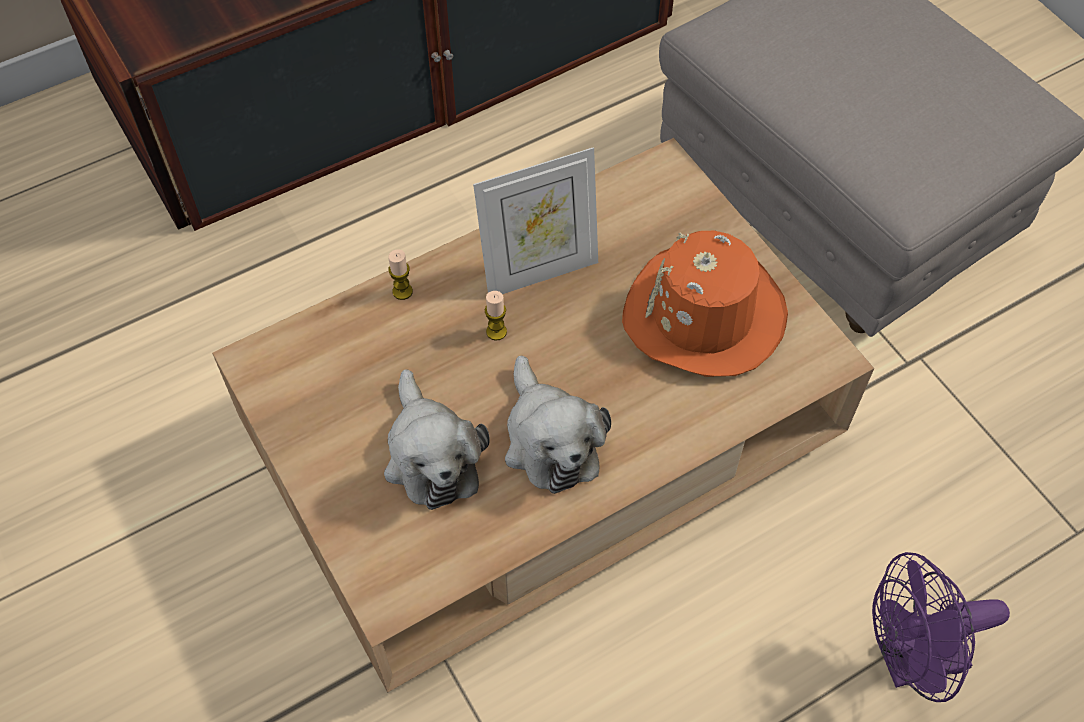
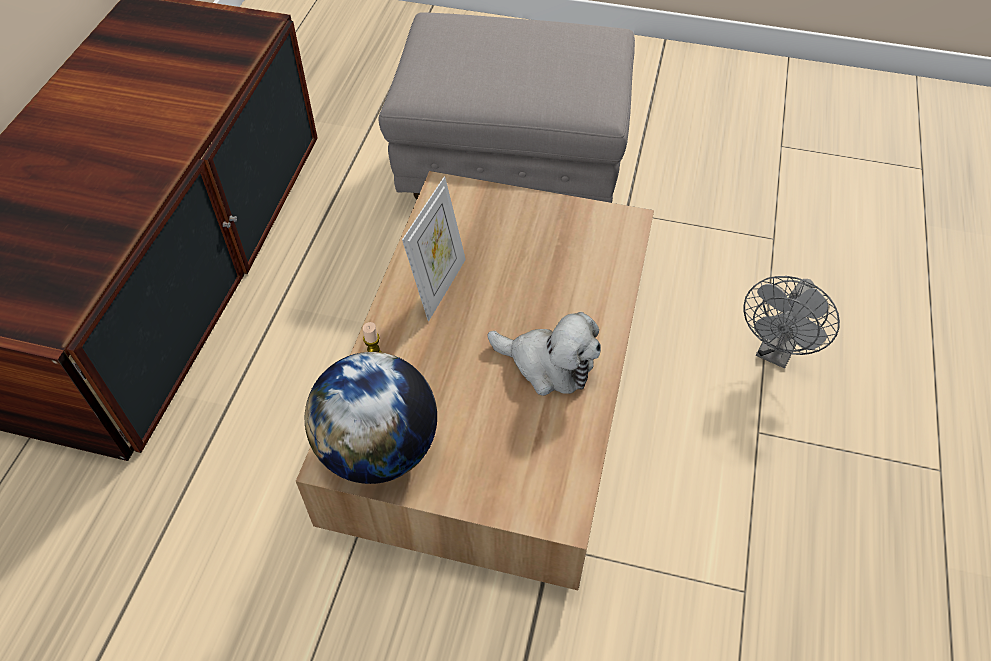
camera: 45 degrees left, 5 degrees down
(306, 384) = (378, 449): none -> globe
(431, 455) = (496, 425): plush toy -> none
(496, 331) = (453, 334): candle -> none
(703, 315) = (549, 245): orange hat -> none
(909, 661) = (776, 352): purple fan -> grey fan

